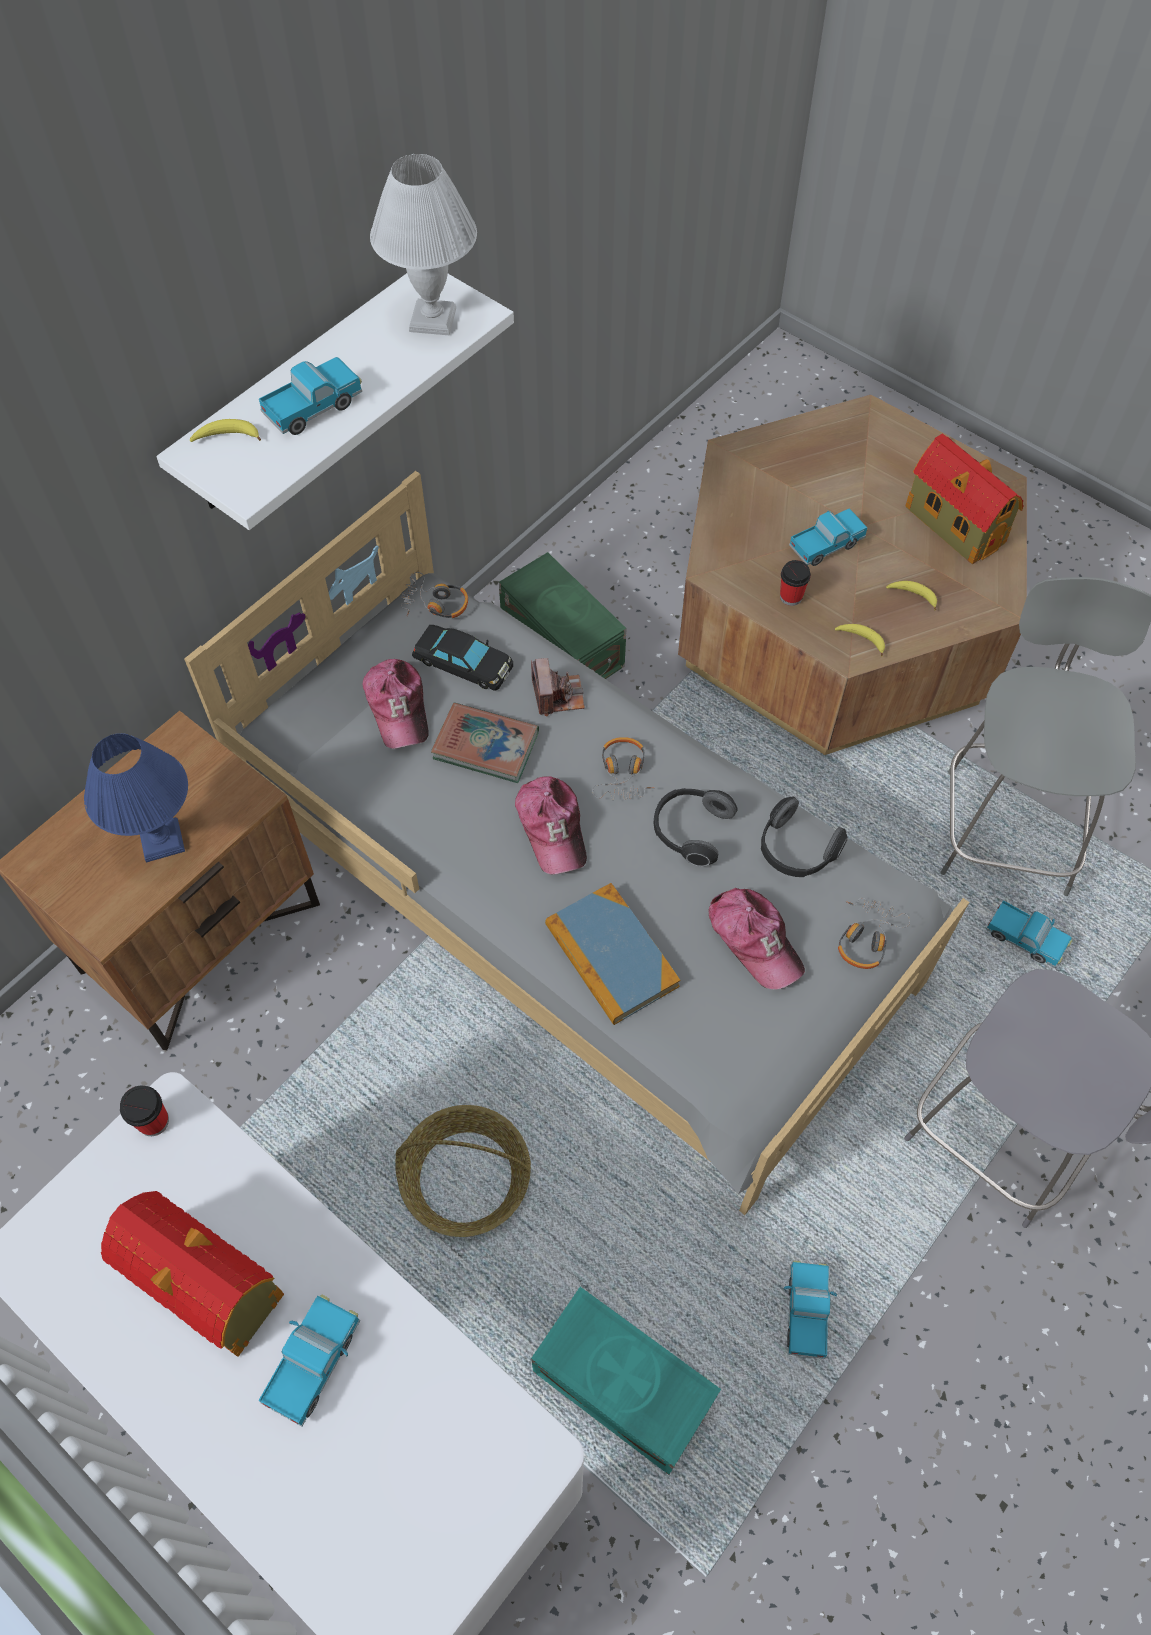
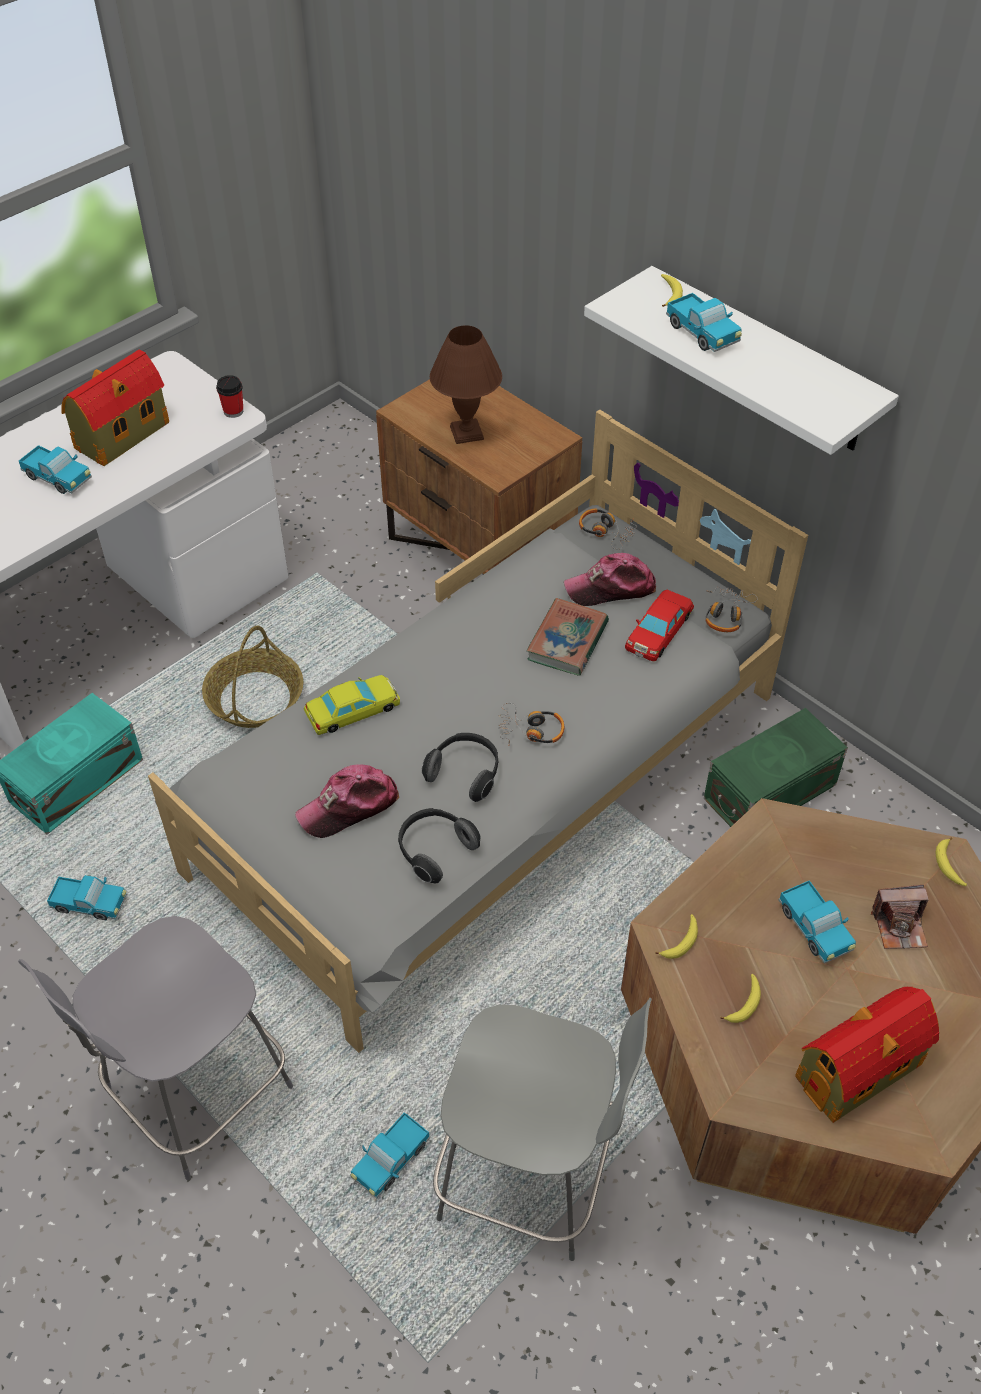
camera: 95 degrees right, 10 degrees down
(161, 840) = (467, 432): blue table lamp -> brown table lamp
(434, 319) = (816, 398): white table lamp -> none
(463, 662) = (658, 630): black toy car -> red toy car
(552, 828) = (480, 679): cap -> none
(557, 695) = (620, 692): camera -> camera (899, 927)
(611, 956) = (353, 709): book -> yellow toy car
(739, 453) = (948, 865): none -> banana
(791, 597) = (739, 885): cup -> none
(866, 937) = (336, 892): headphones -> headphones (606, 532)

